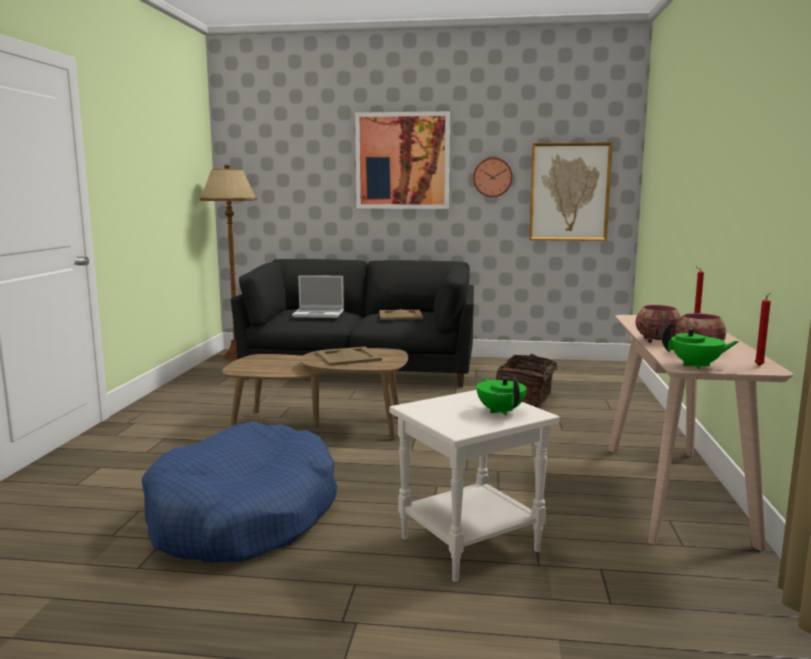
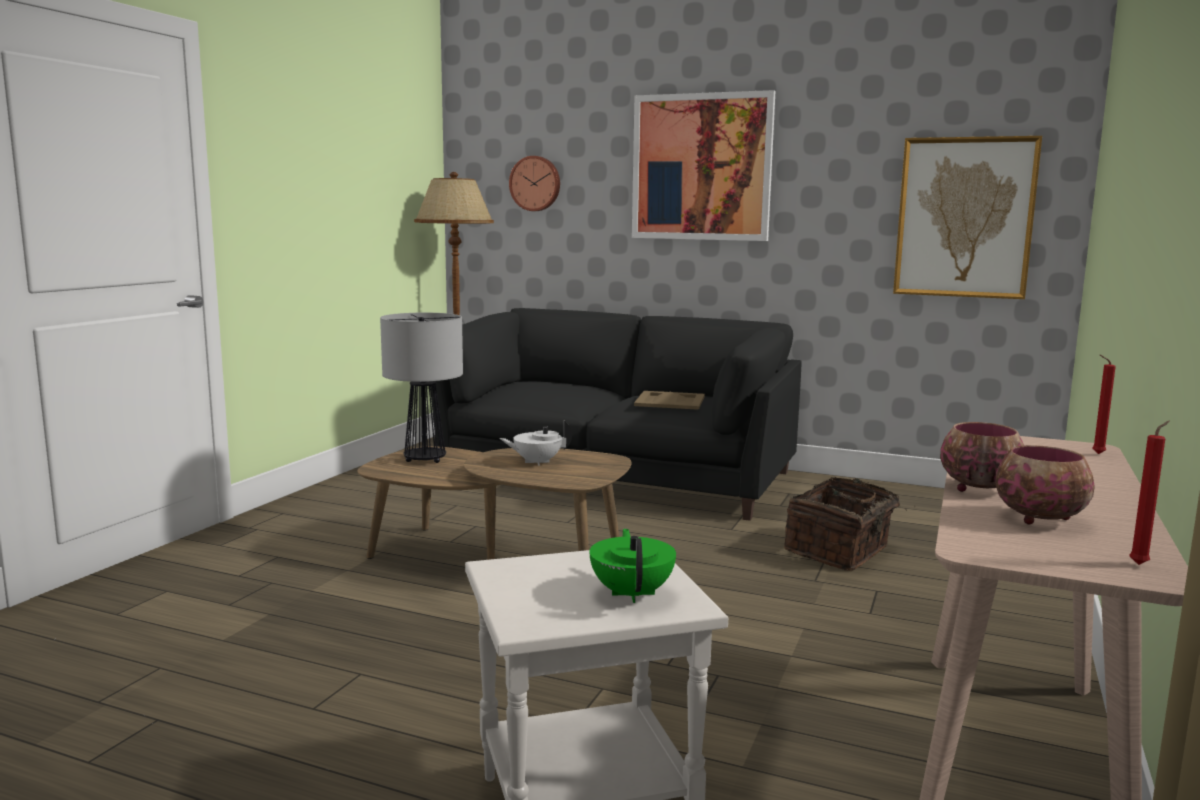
camera: 15 degrees right, 0 degrees up
(243, 516) = (287, 698): blue dog bed -> none
(263, 362) = (425, 460): none -> table lamp
(319, 314) = (554, 391): laptop -> none
(347, 357) = (537, 462): beige tray -> white teapot
(492, 177) = (838, 193): wall clock -> wall clock (535, 183)
(696, 366) = (1004, 551): green teapot -> none

